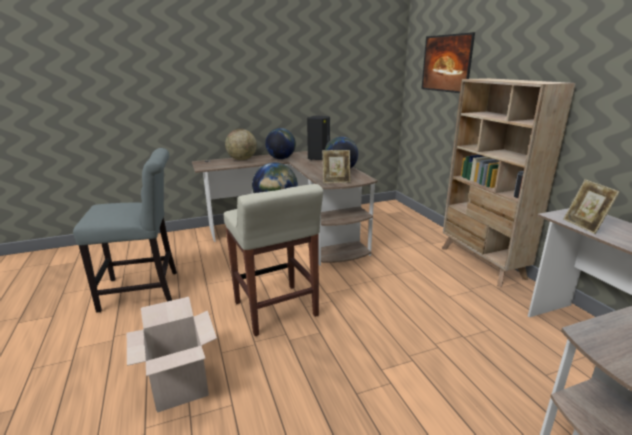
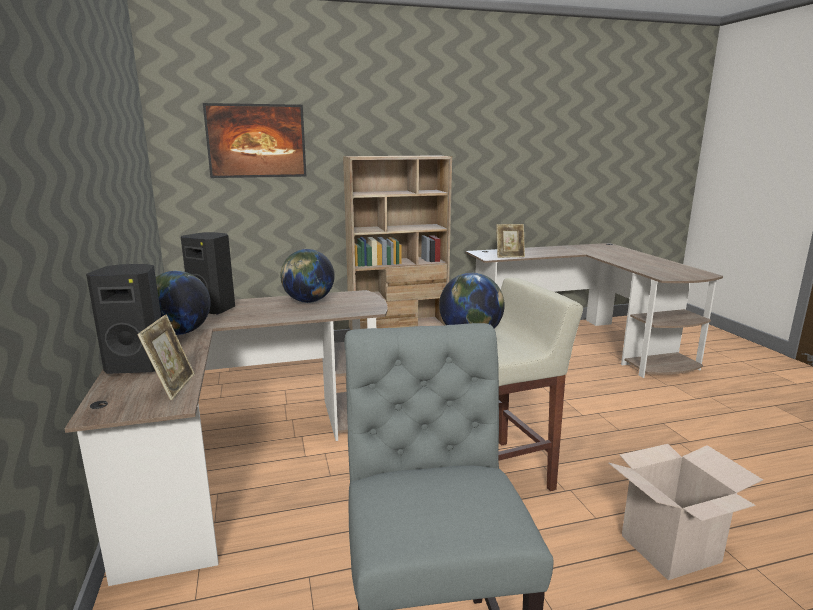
camera: 85 degrees left, 5 degrees down
(242, 159) = (139, 365): globe -> black speaker
(336, 181) = (362, 306): picture frame -> picture frame (172, 386)

